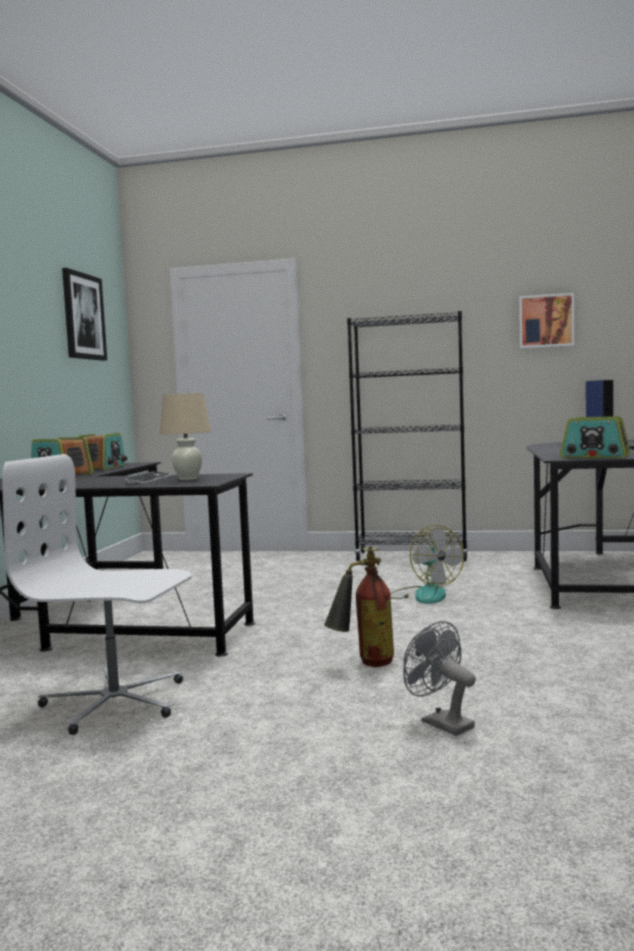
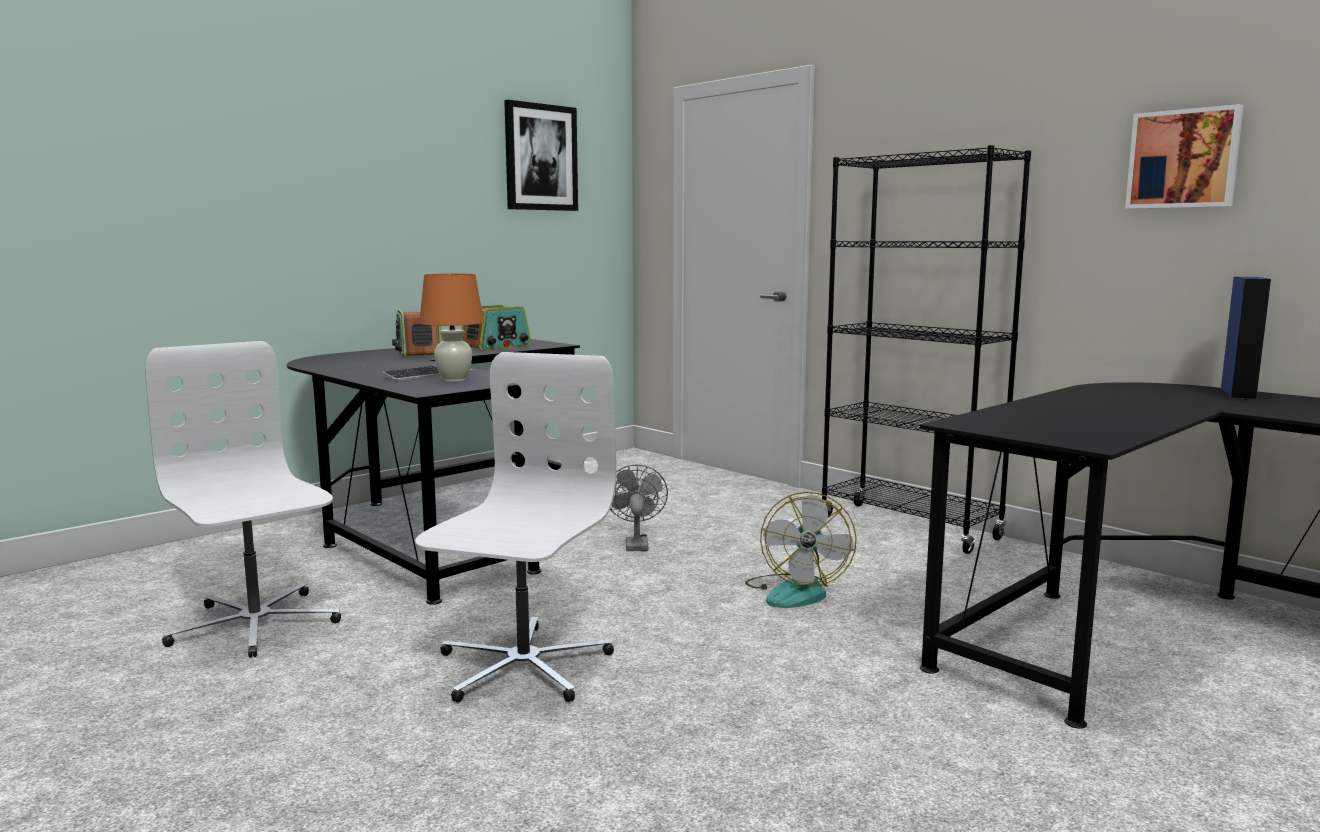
camera: 35 degrees right, 5 degrees up
(188, 479) = (454, 380): beige table lamp -> orange table lamp
(364, 664) = (522, 666): fire extinguisher -> white office chair
(440, 723) = (425, 777): grey fan -> grey fan (636, 543)
(595, 456) = (1037, 428): radio -> none

